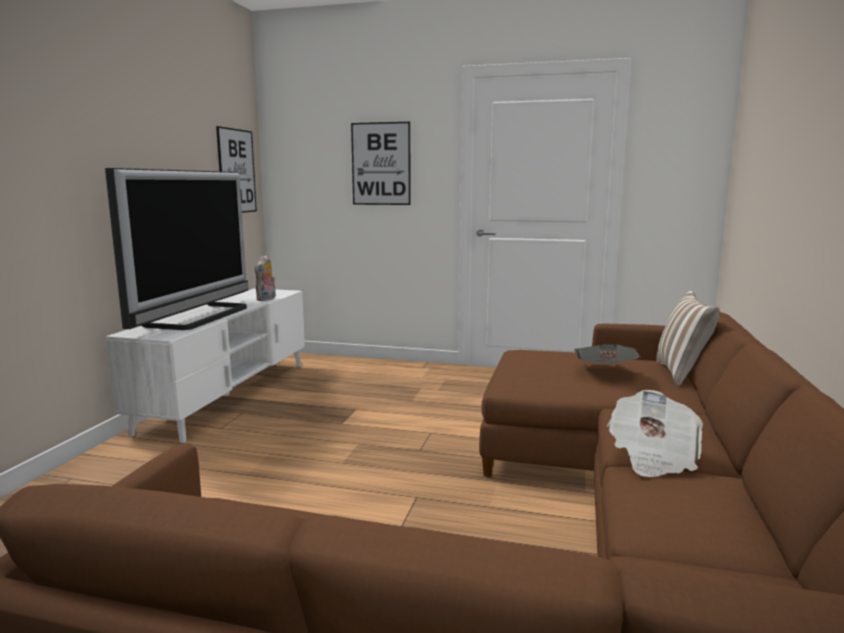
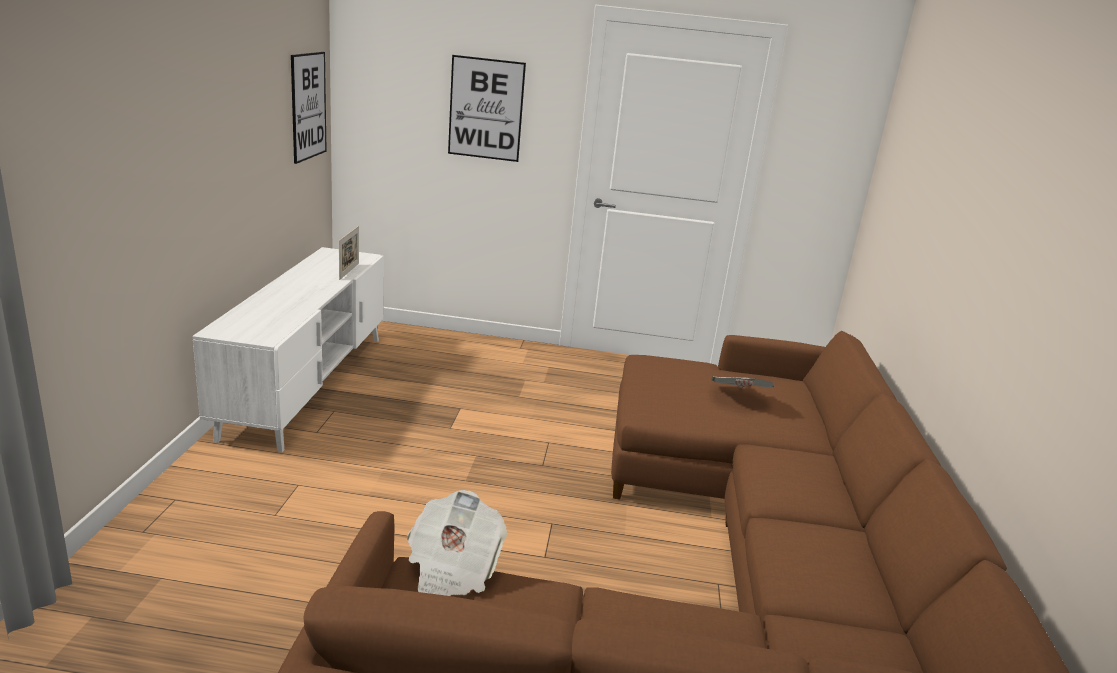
camera: 10 degrees left, 10 degrees up
(201, 316) = (287, 302): television -> none
(266, 299) = (349, 271): plush toy -> picture frame
(652, 457) = (792, 511): newspaper -> newspaper (452, 568)
(682, 373) = (810, 400): pillow -> none

